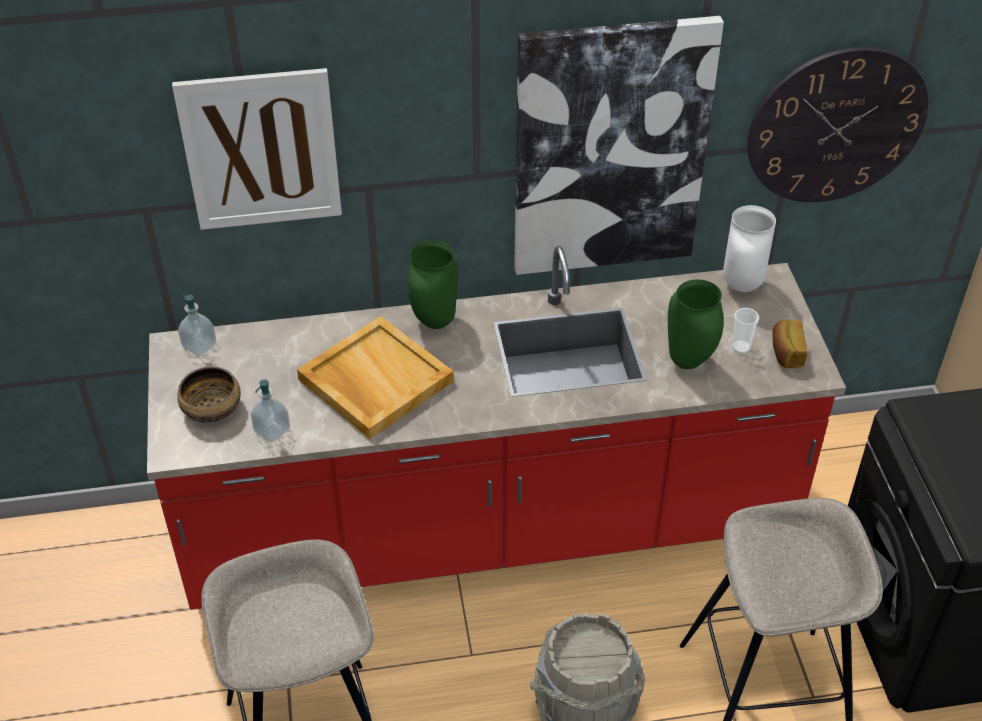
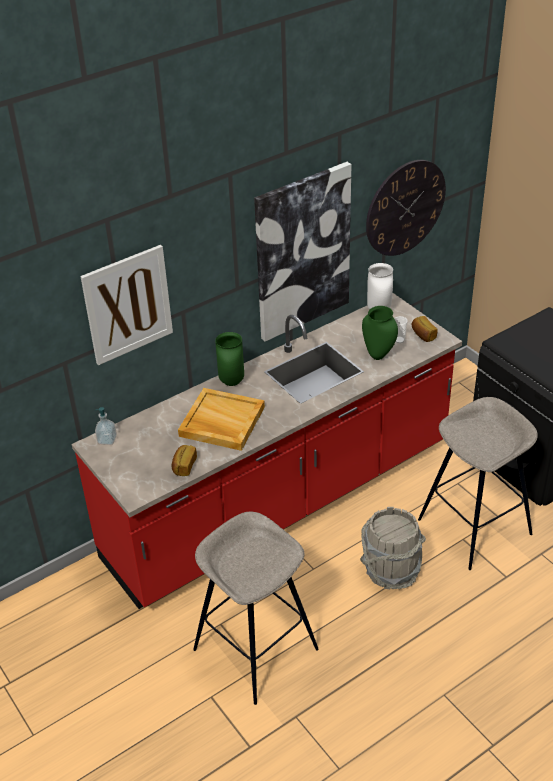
camera: 25 degrees left, 5 degrees down
(212, 408) = (140, 467): bowl -> none
(272, 431) = (184, 466): soap dispenser -> bread

